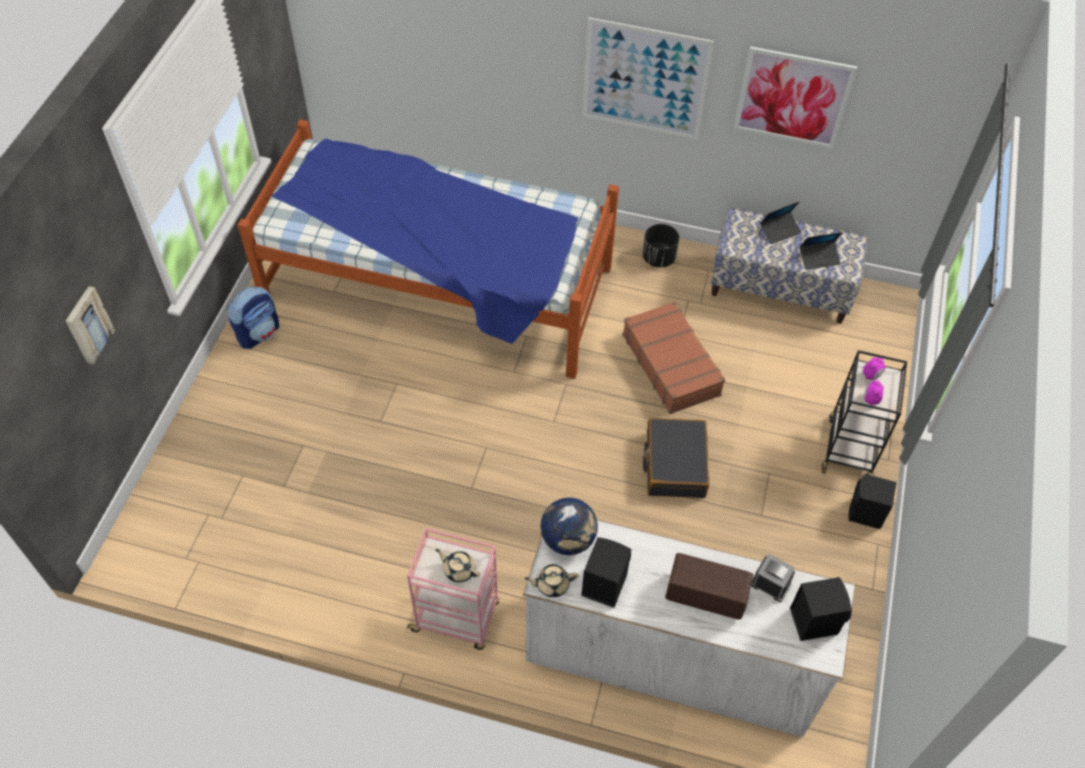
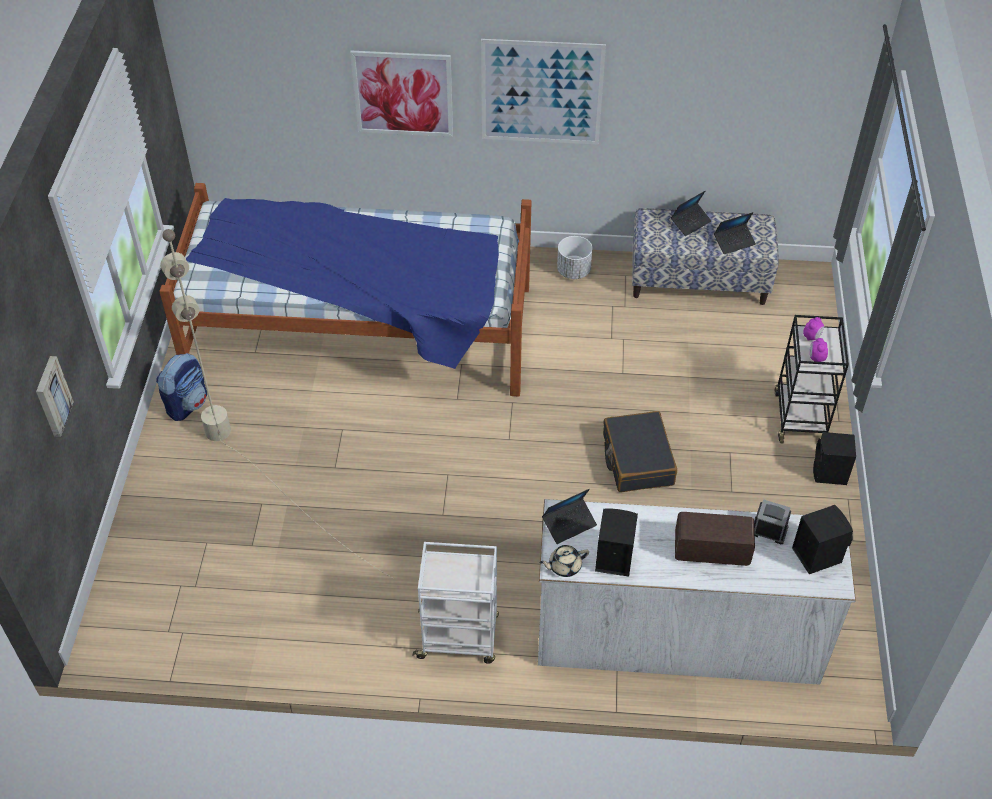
camera: 10 degrees left, 5 degrees down
(311, 413) = (262, 471): none -> beige floor lamp
(457, 617) = (459, 637): pink cart -> white cart
(459, 569) = (465, 576): beige teapot -> none
(568, 539) = (569, 524): globe -> laptop
(658, 258) = (574, 271): black planter -> white planter
(671, 364) = (611, 368): brown suitcase -> none
(793, 98) = (687, 89): picture -> picture (403, 93)

